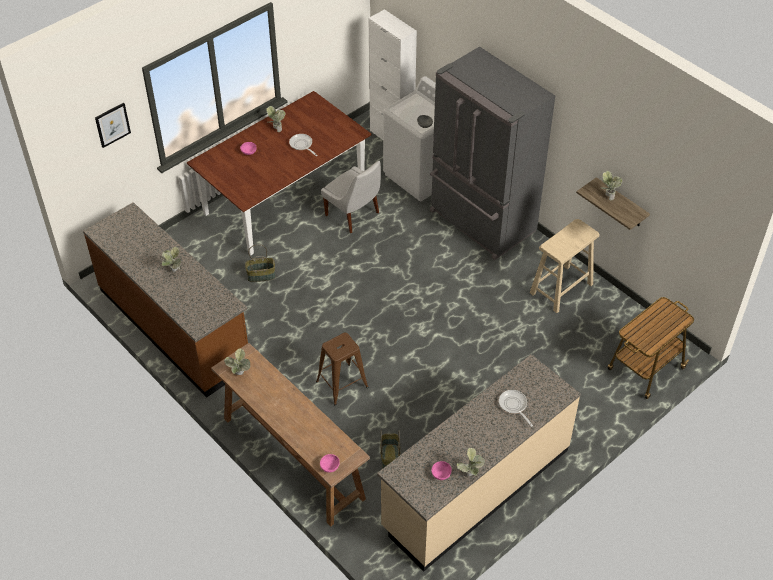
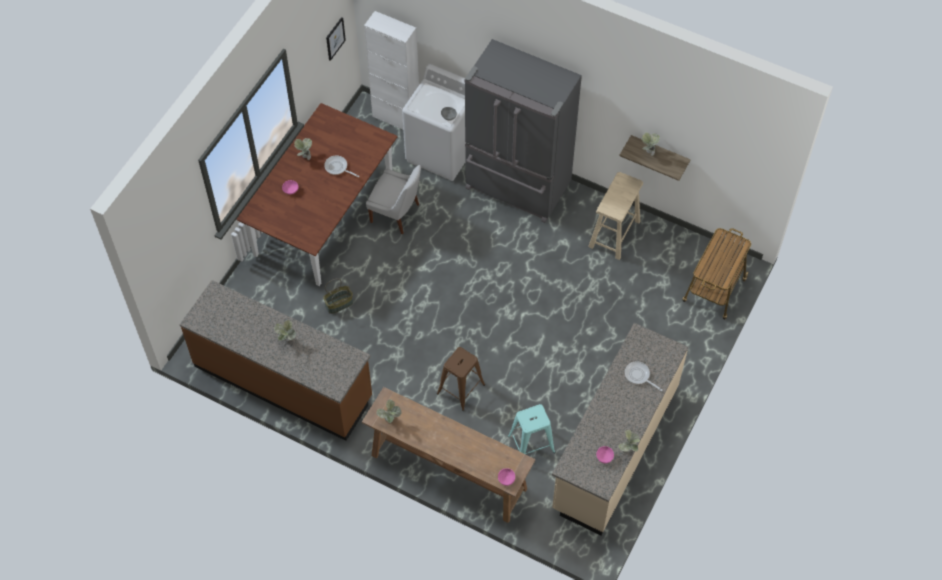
camera: 20 degrees left, 10 degrees up
(112, 124) = (182, 219): picture -> picture (335, 38)
(389, 457) = (531, 444): basket -> turquoise stool

